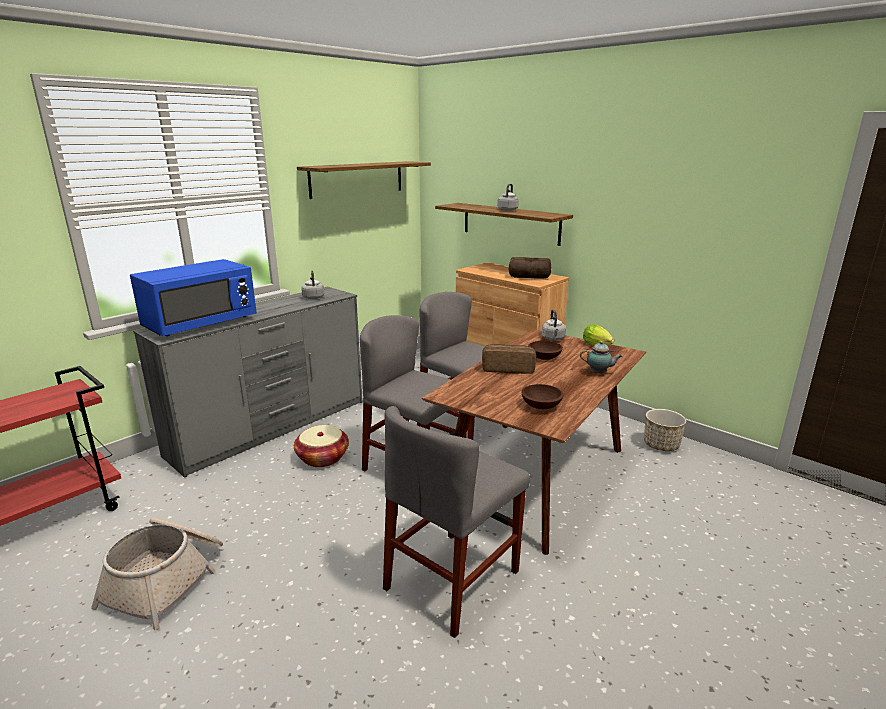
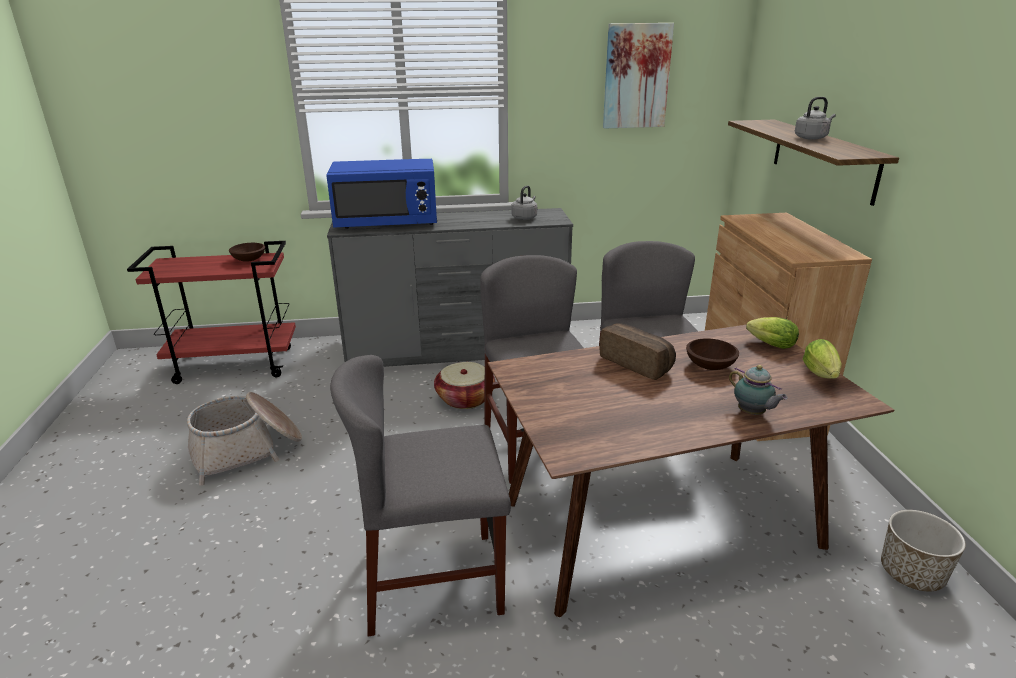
camera: 40 degrees right, 5 degrees up
(357, 179) = (636, 76): shelf -> picture
(529, 277) = (804, 246): bread -> none
(541, 406) = (596, 424): brown bowl -> brown bowl (248, 259)
(553, 339) = (768, 344): grey kettle -> lettuce

